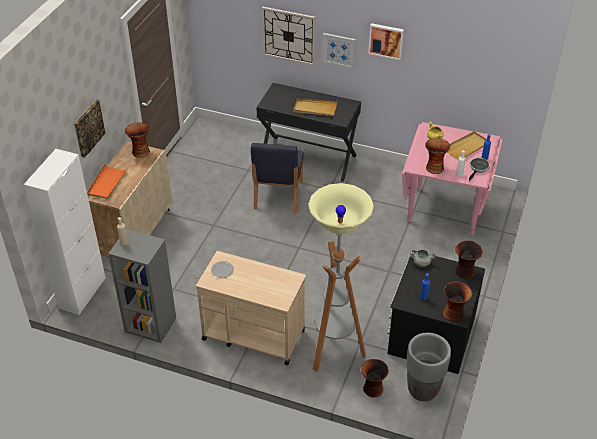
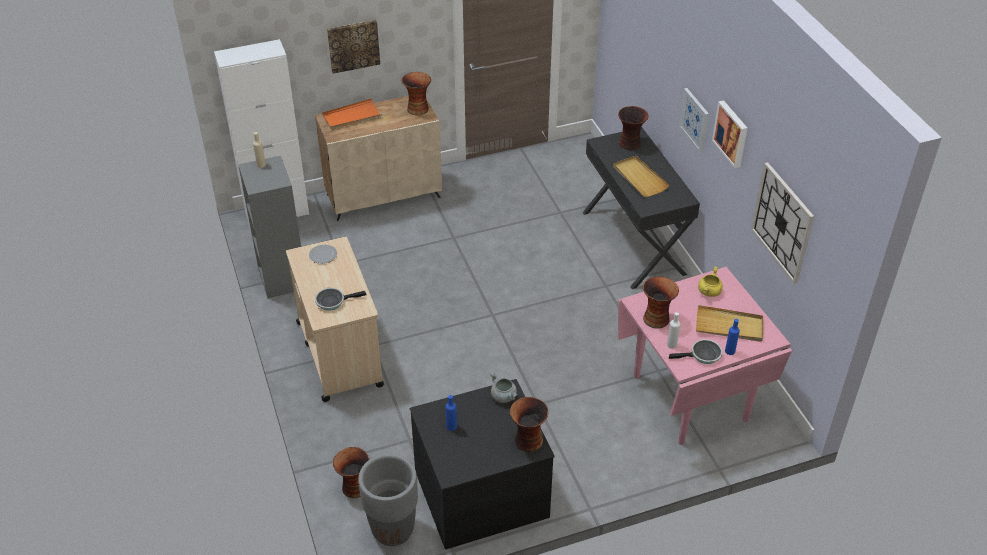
camera: 50 degrees right, 0 degrees up
(271, 288) = (333, 301): none -> frying pan
(278, 195) = (549, 254): blue chair -> none
(289, 35) = (662, 73): wall clock -> wall clock (782, 222)
(334, 351) = (376, 426): floor lamp -> none
(454, 314) = (451, 466): vase -> vase (630, 144)

